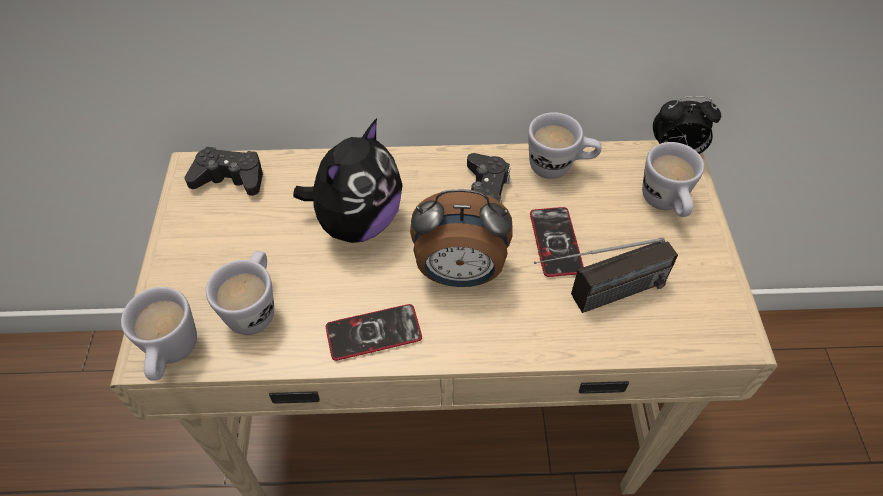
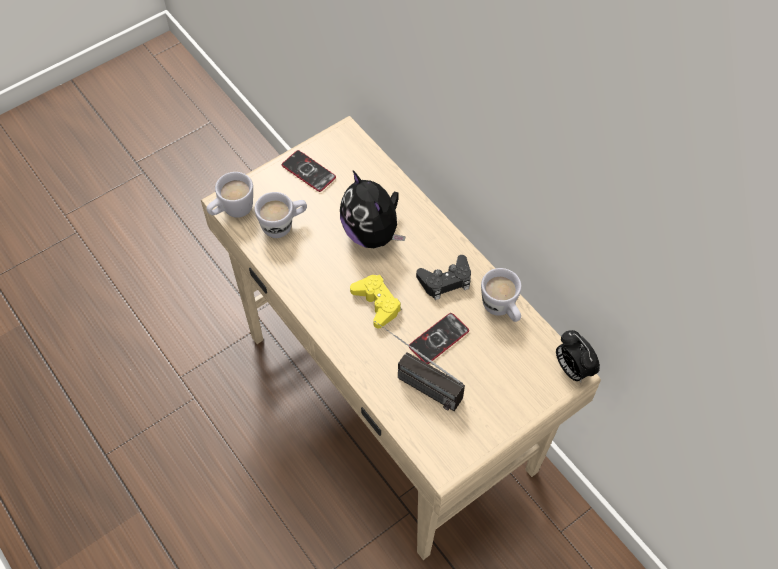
camera: 55 degrees right, 5 degrees up
(230, 178) = (353, 154): black game controller -> none
(357, 222) = (372, 233): plush toy -> plush toy turned 60 degrees clockwise
(373, 333) = (308, 286): phone -> phone (308, 171)
(459, 274) = (377, 303): alarm clock -> yellow game controller
(665, 204) = (519, 384): white mug -> none

